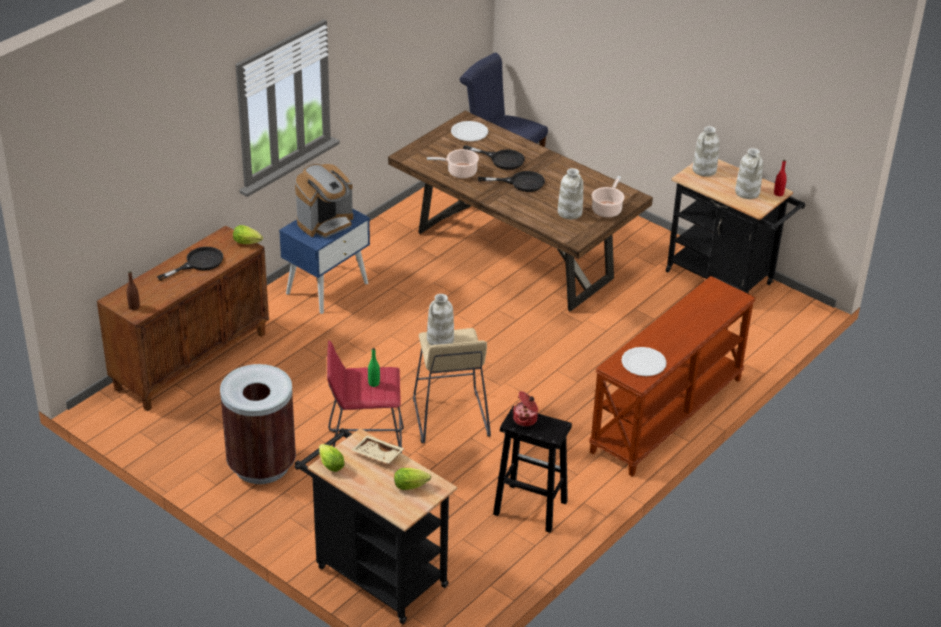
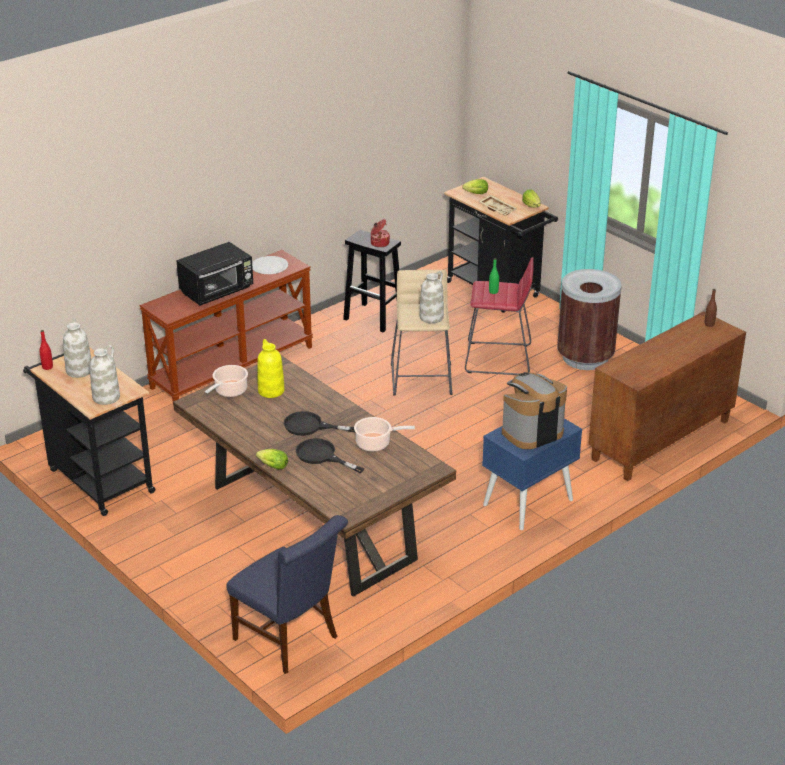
camera: 170 degrees left, 5 degrees down
(198, 263) = (658, 356): black frying pan -> none
(248, 243) = (611, 372): lettuce -> lettuce (271, 466)
(469, 132) = (349, 495): white plate -> none
(570, 212) = (270, 390): white vase -> yellow vase
(682, 321) = (217, 291): none -> black microwave

